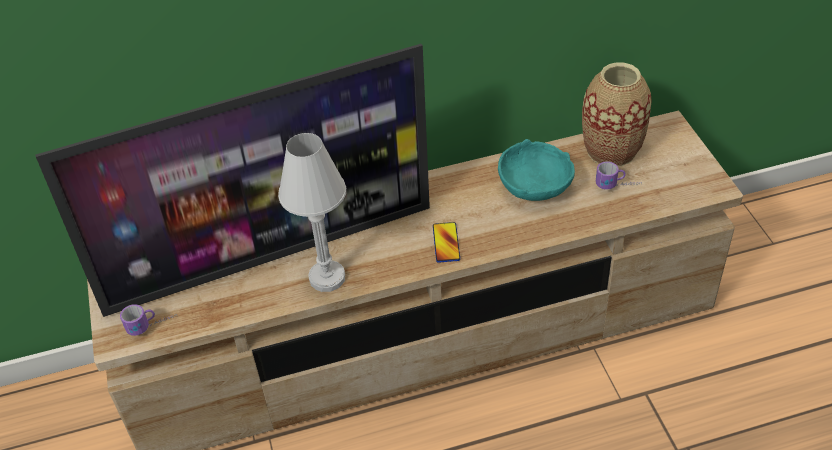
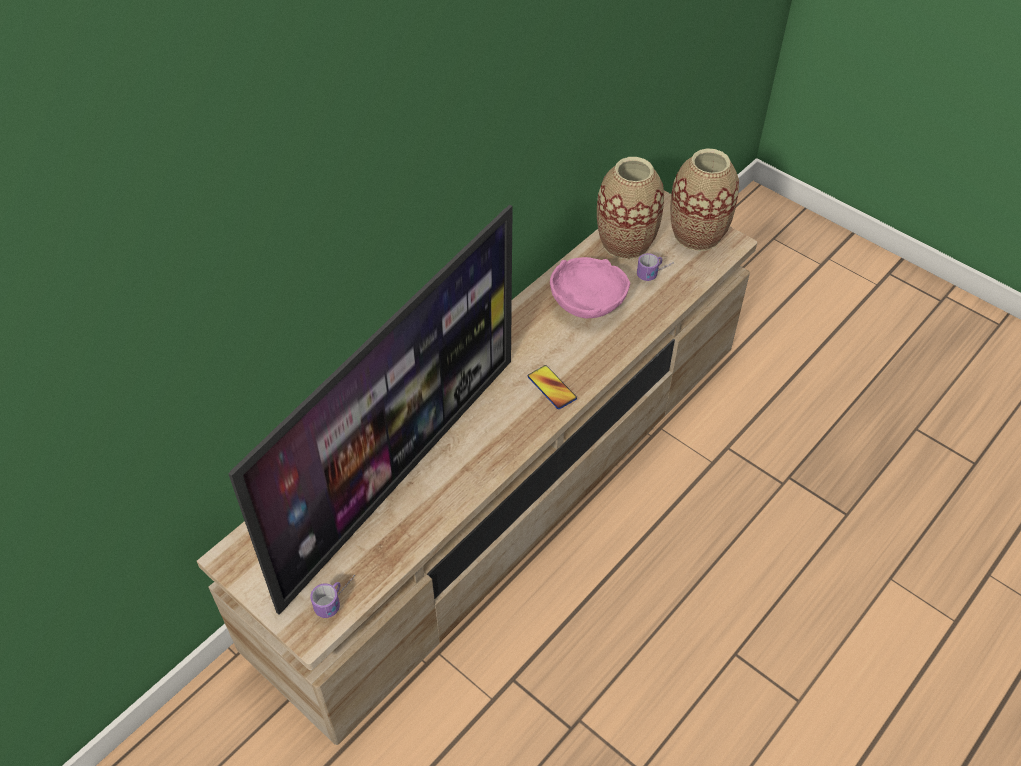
camera: 35 degrees left, 5 degrees up
(327, 278) = (470, 469): white table lamp -> none
(535, 186) = (587, 302): turquoise bowl -> pink bowl
(686, 168) = (697, 234): none -> vase

